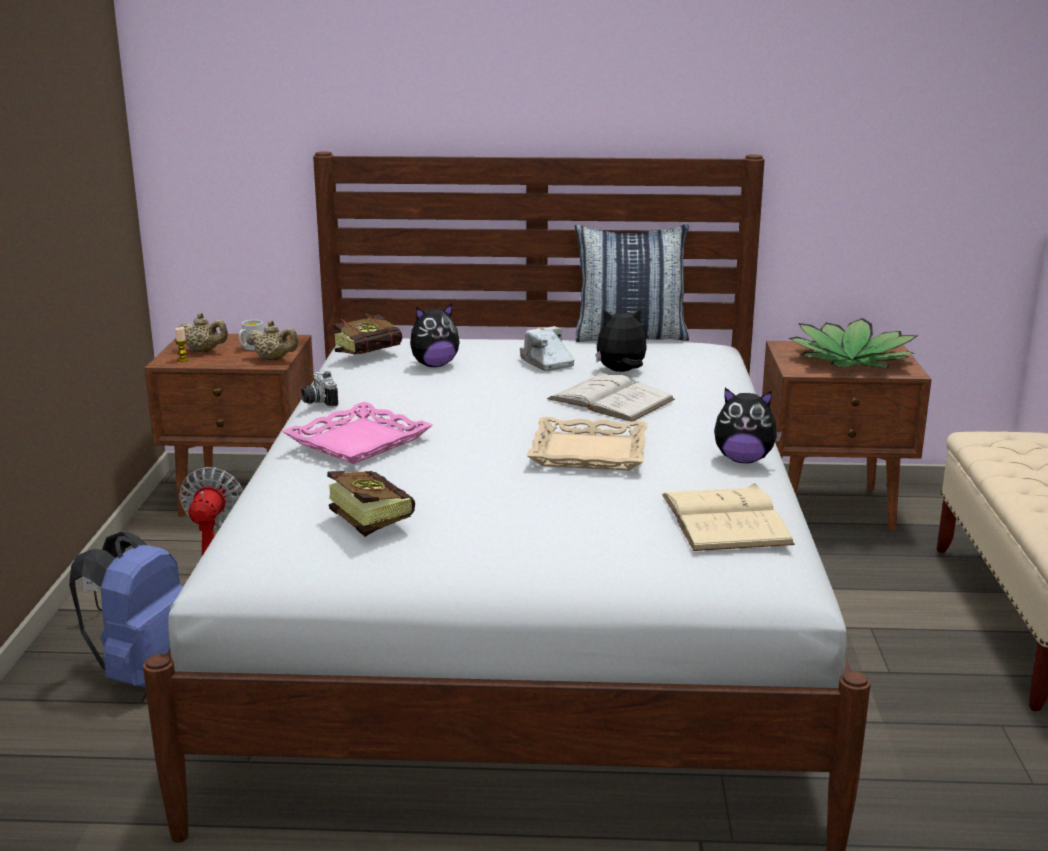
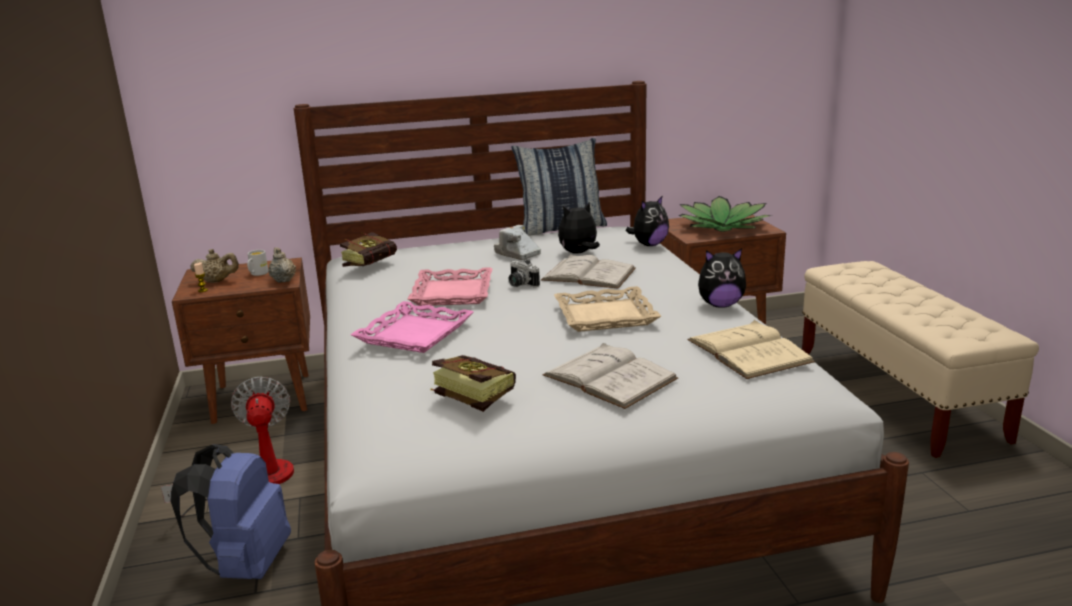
camera: 15 degrees left, 0 degrees up
(274, 359) = (283, 280): beige teapot -> beige teapot turned 120 degrees counterclockwise
(317, 402) = (354, 307): camera -> camera (520, 284)
(433, 400) = (451, 293): none -> pink tray
(434, 365) = (430, 266): plush toy -> plush toy (649, 245)
(536, 523) = (609, 377): none -> white book

